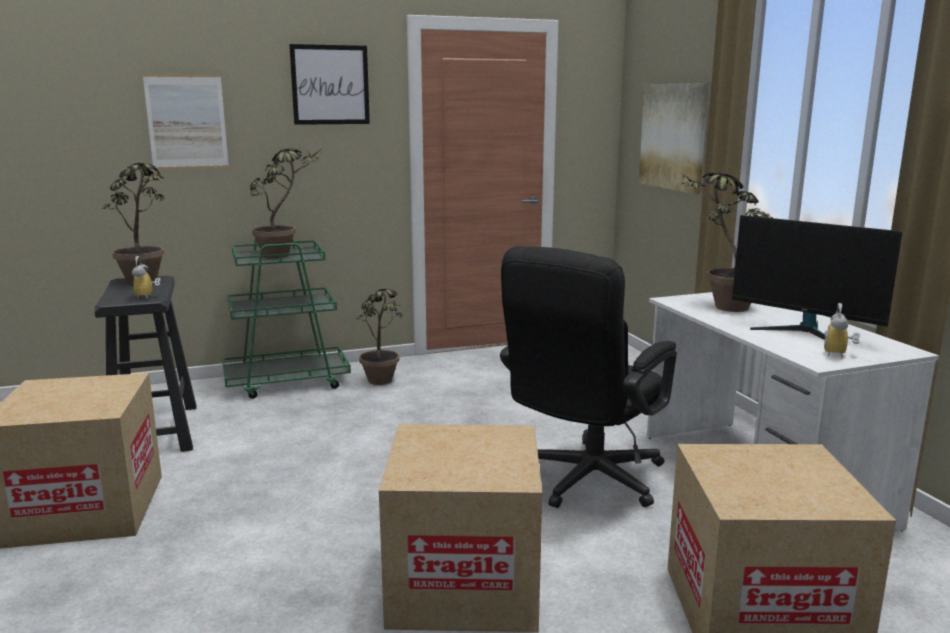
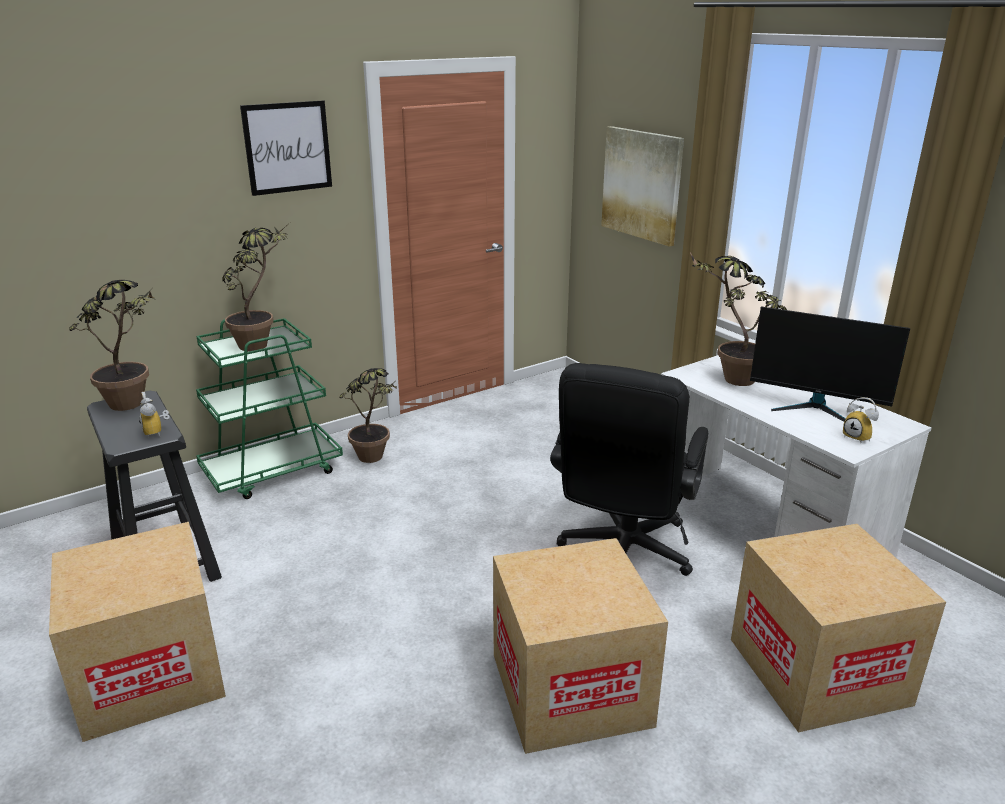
camera: 15 degrees left, 10 degrees up
(187, 122) = (132, 205): picture -> none
(839, 355) = (859, 437): alarm clock -> alarm clock turned 45 degrees counterclockwise

